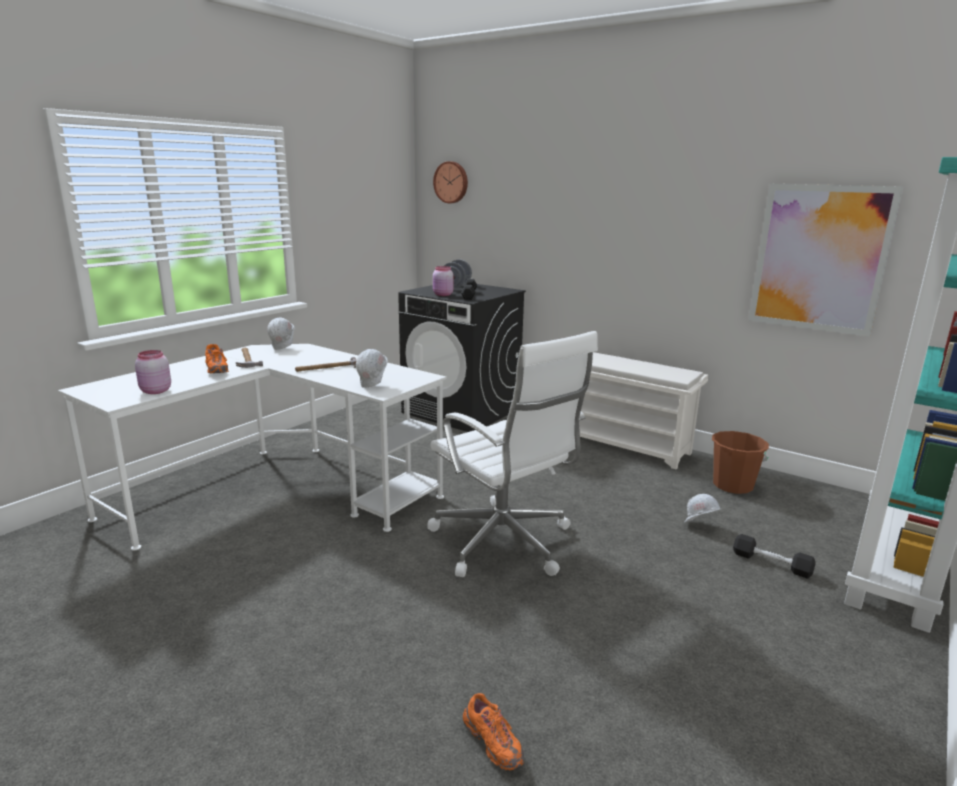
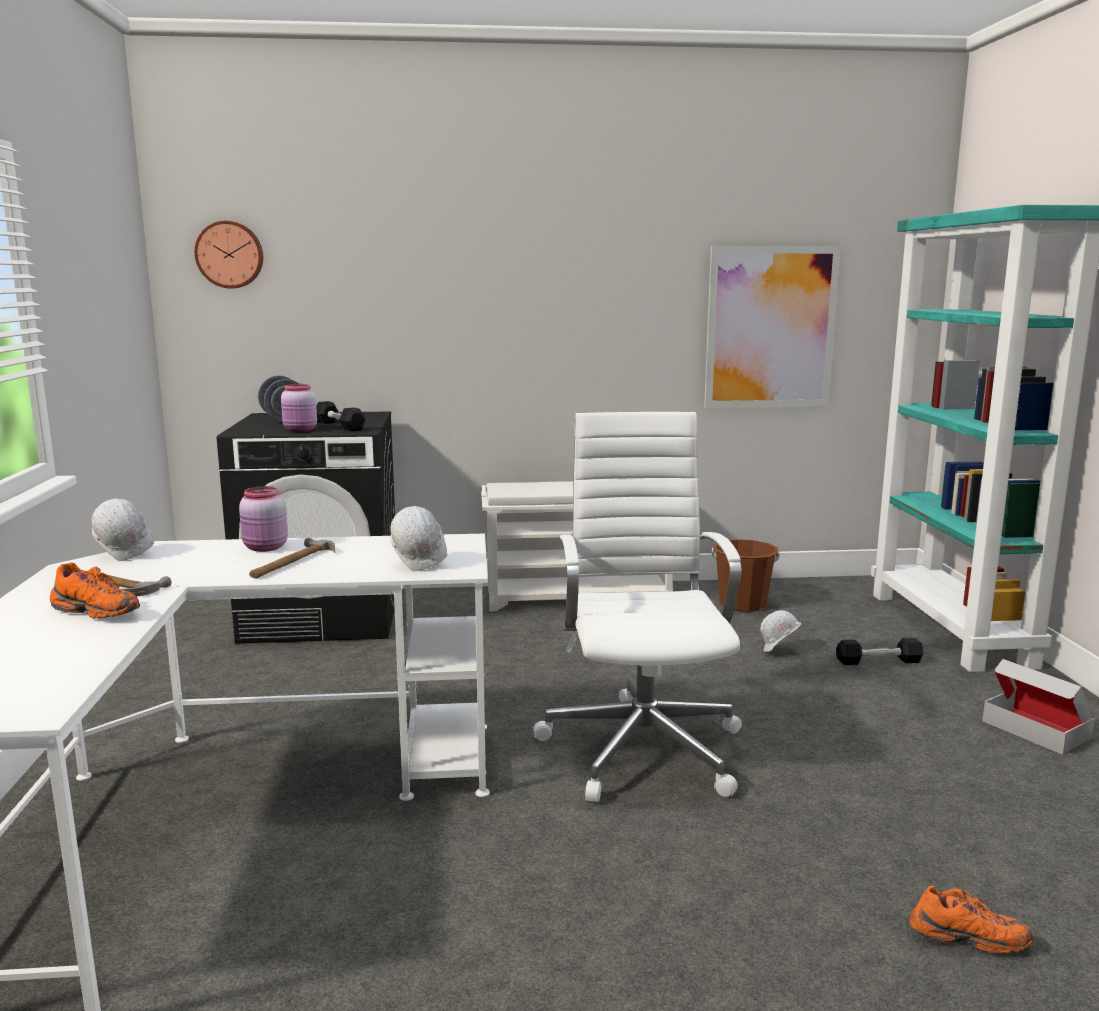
camera: 40 degrees left, 5 degrees down
(155, 391) = (65, 672): pink jar -> pink jar (265, 548)
(504, 543) = (642, 746): white office chair -> white office chair turned 105 degrees counterclockwise
(819, 669) = (1036, 730): none -> cardboard box

